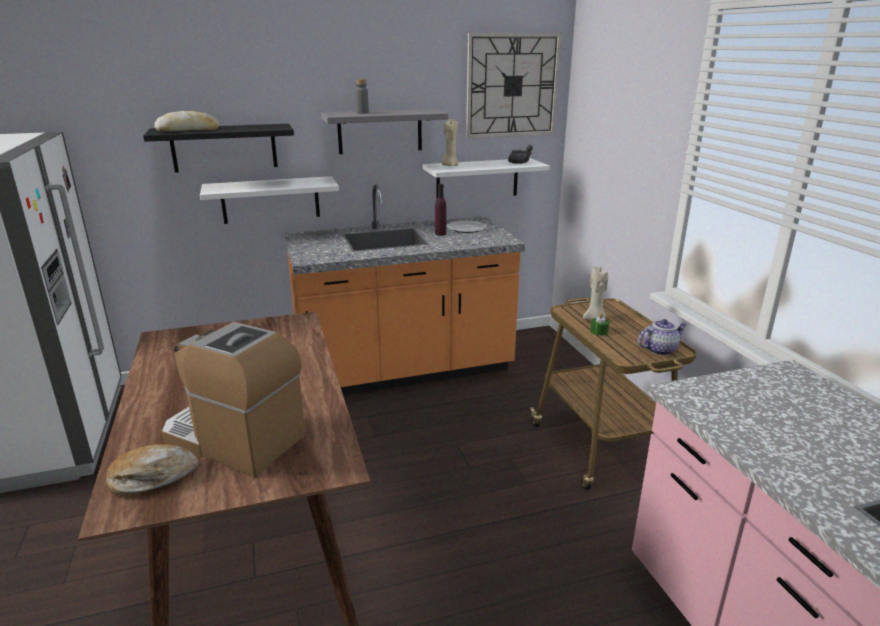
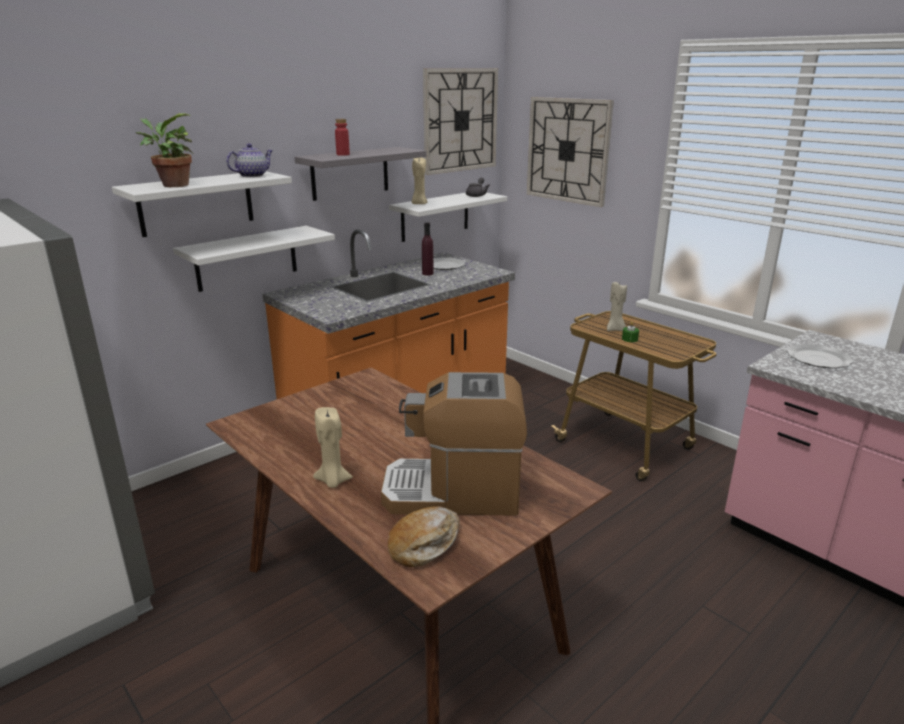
camera: 25 degrees left, 0 degrees up
(160, 402) = (333, 481): none -> beige candle
(188, 130) = (172, 185): bread -> potted plant
(224, 147) = (196, 203): black shelf -> white shelf
(362, 113) = (343, 154): grey bottle -> red bottle
(613, 121) = (568, 150): none -> wall clock
(660, 349) = (688, 344): teapot -> teapot (252, 175)
(752, 396) = (818, 359): none -> plate

